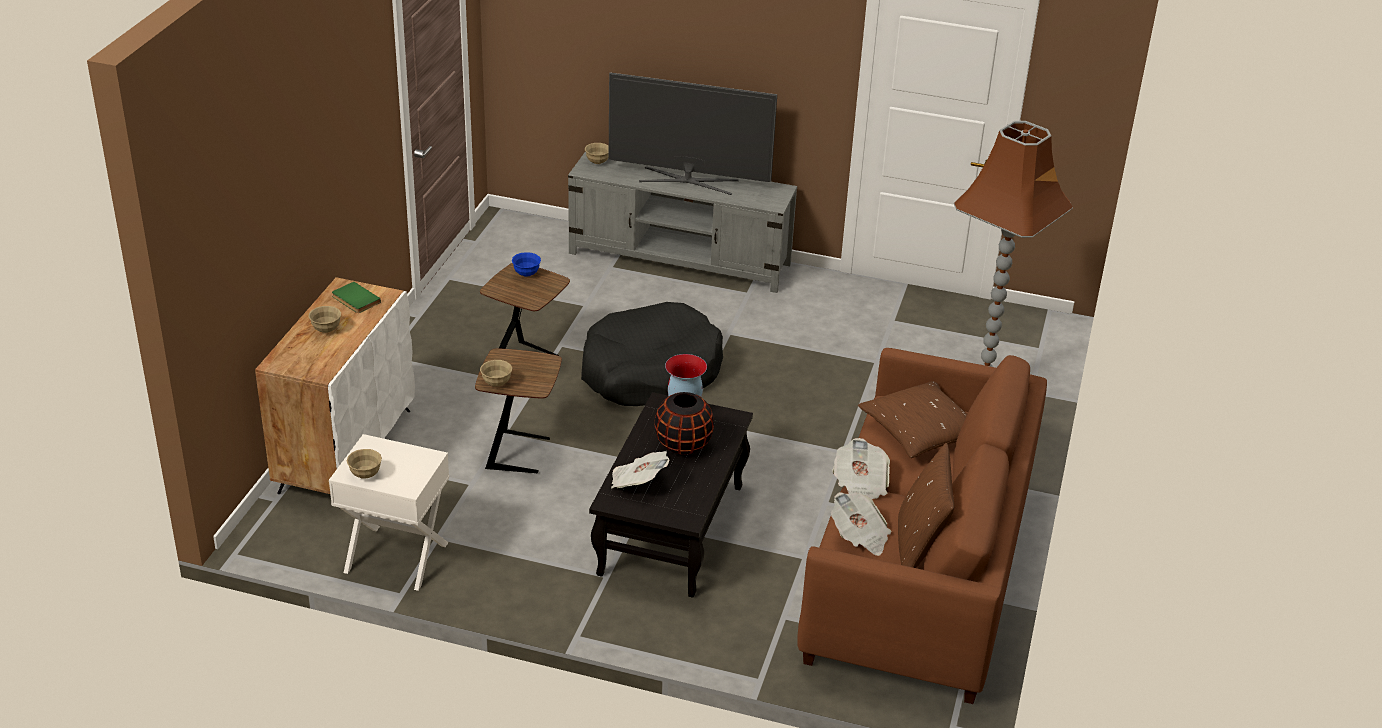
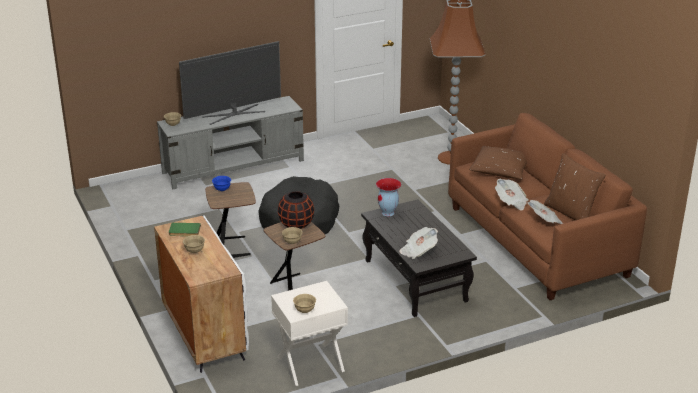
camera: 40 degrees left, 5 degrees down
(683, 445) = (411, 226): black vase -> black vase (296, 224)

